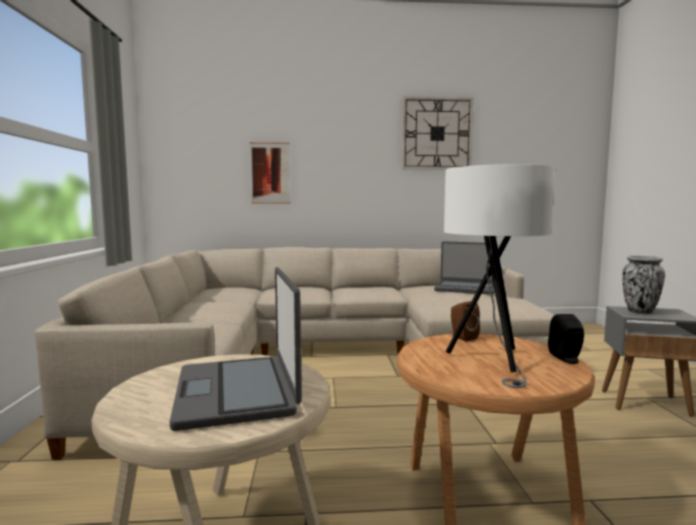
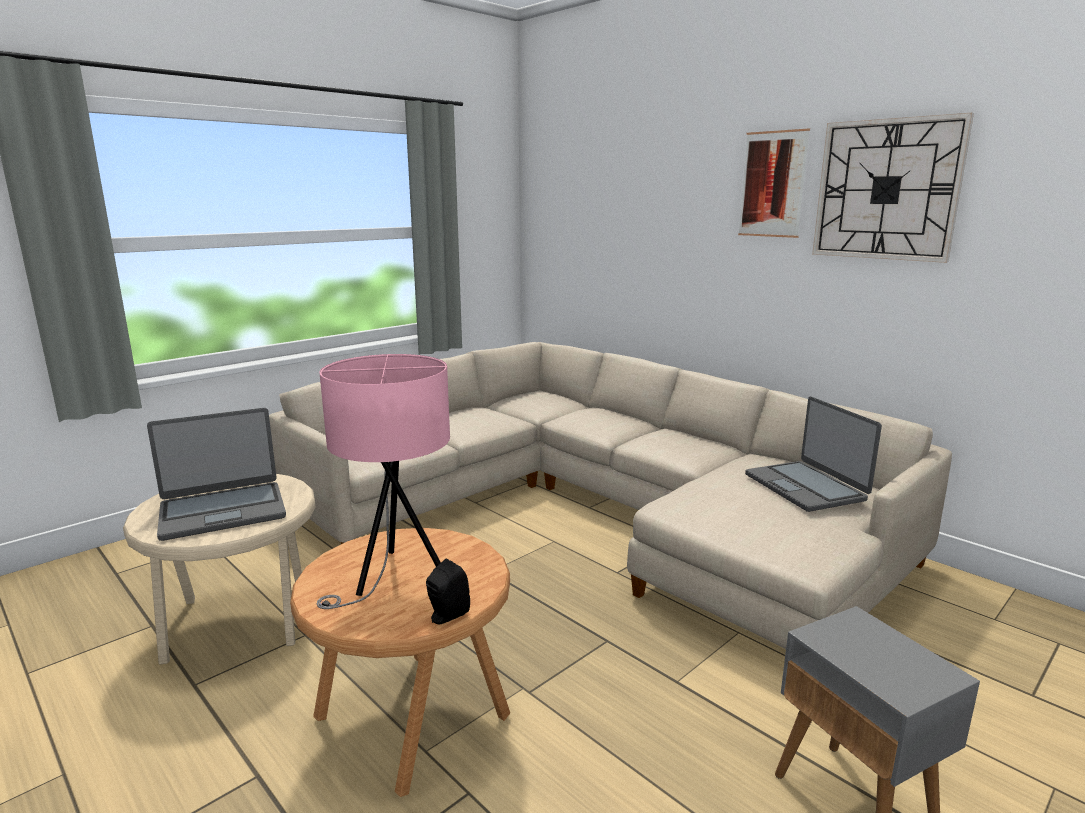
camera: 50 degrees right, 10 degrees up
(237, 391) = (222, 511): laptop -> laptop turned 150 degrees counterclockwise
(270, 173) = (635, 249): picture -> picture (772, 184)
(462, 337) = (465, 545): brown speaker -> none
(491, 361) = (393, 578): white table lamp -> pink table lamp
(639, 311) = (861, 640): vase -> none

